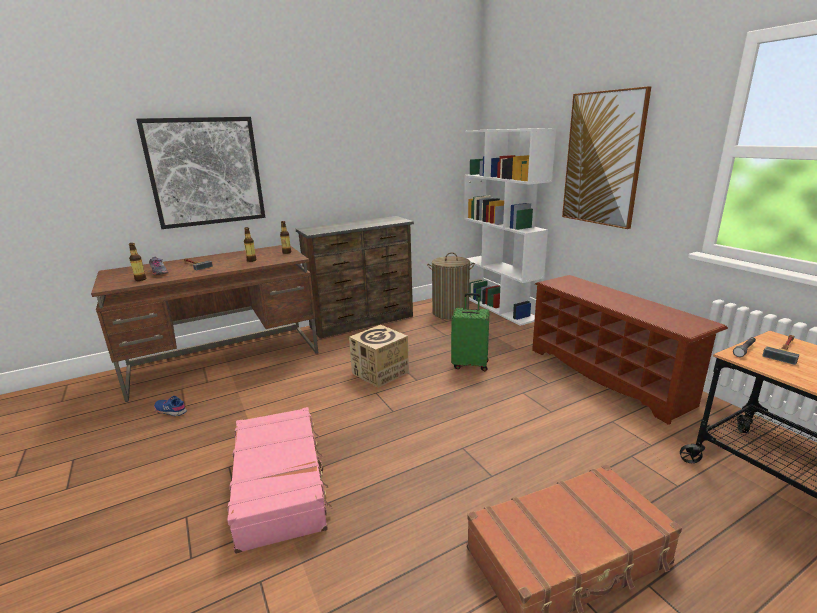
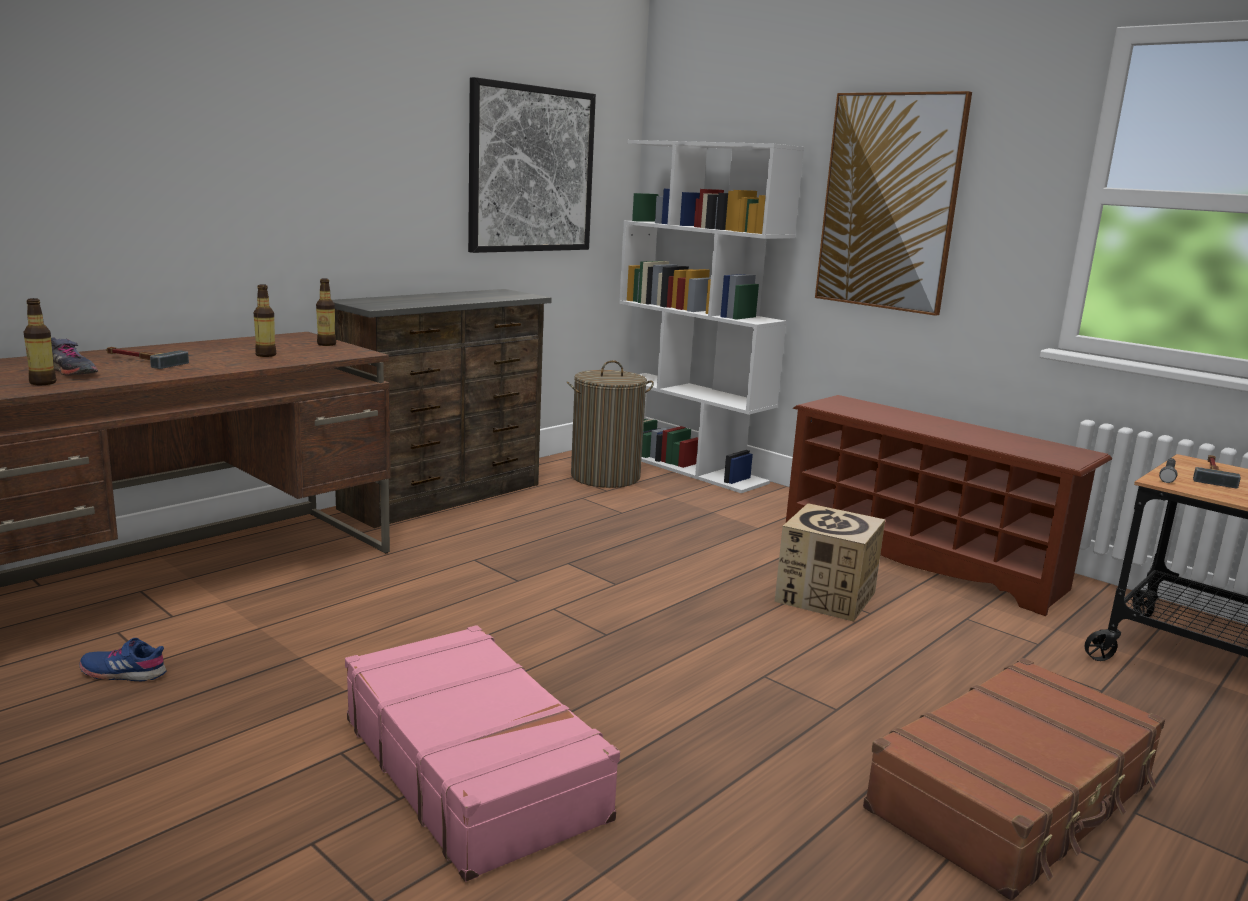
camera: 20 degrees left, 5 degrees down
(206, 172) = (157, 166): picture -> picture (531, 170)
(380, 373) = (539, 577): cardboard box -> cardboard box (825, 597)
(470, 364) = (695, 555): green suitcase -> none

